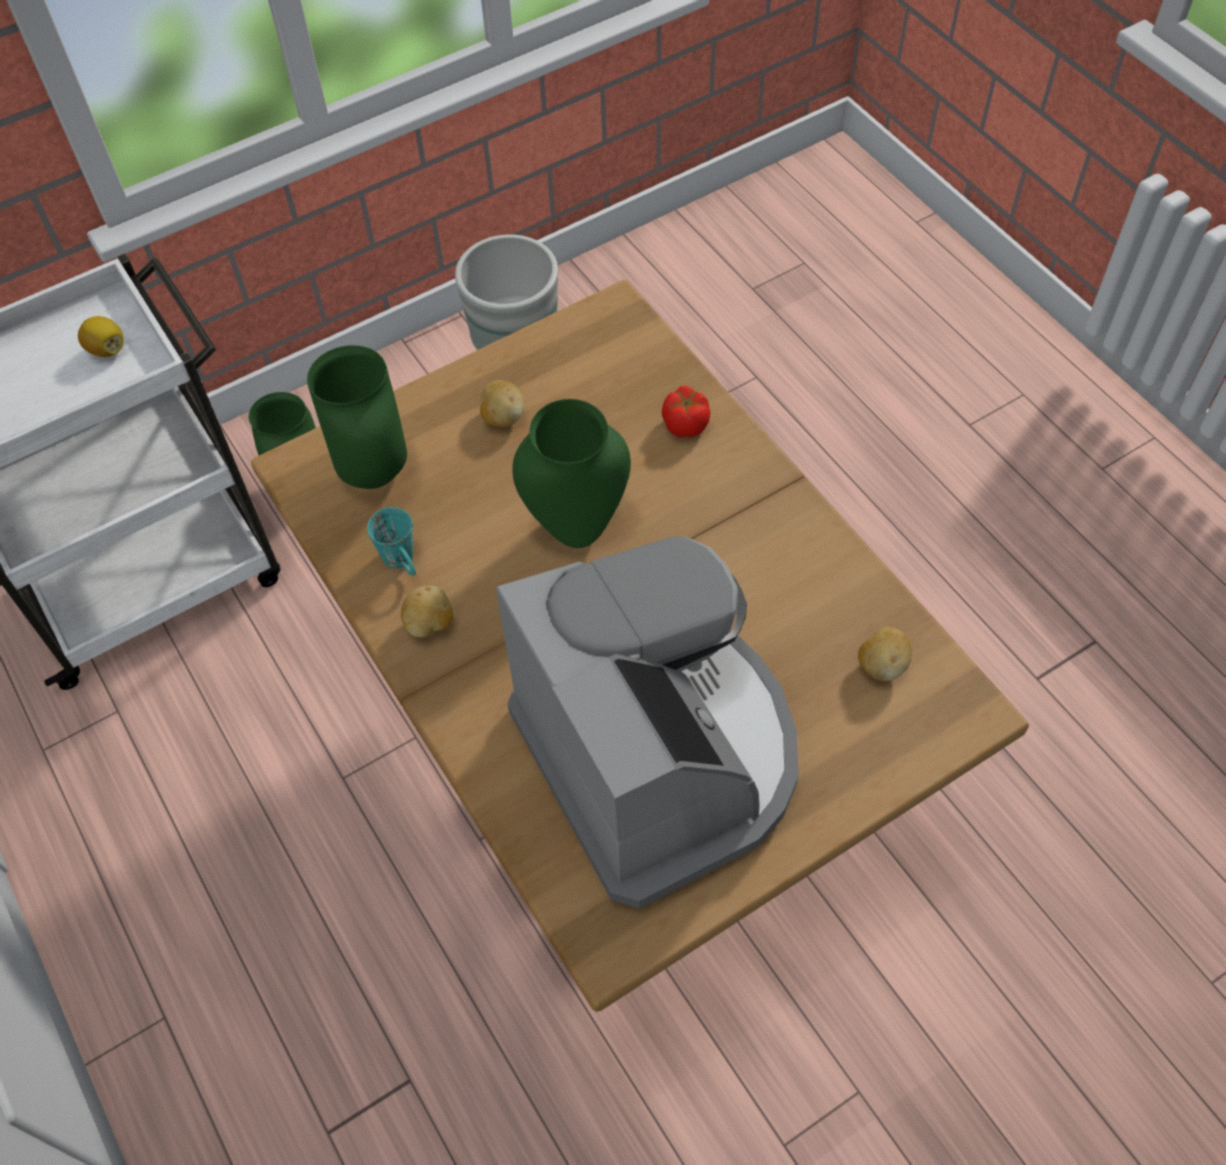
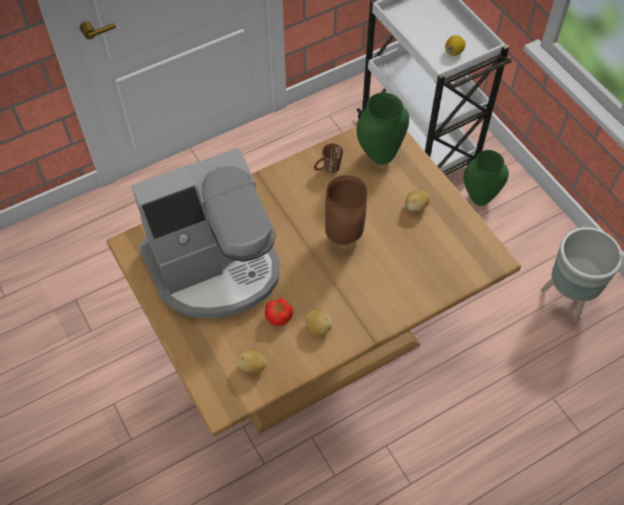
camera: 90 degrees right, 0 degrees up
(403, 563) = (327, 169): turquoise mug -> brown mug
(430, 624) = (292, 180): potato -> potato (317, 328)
(576, 531) = (342, 237): green vase -> brown vase
(685, 424) = (411, 288): tomato -> tomato (279, 317)

